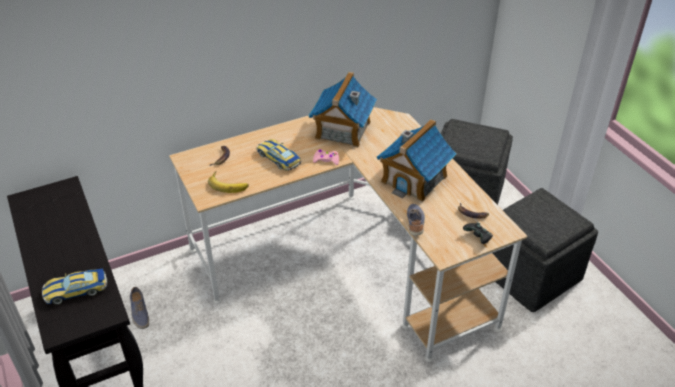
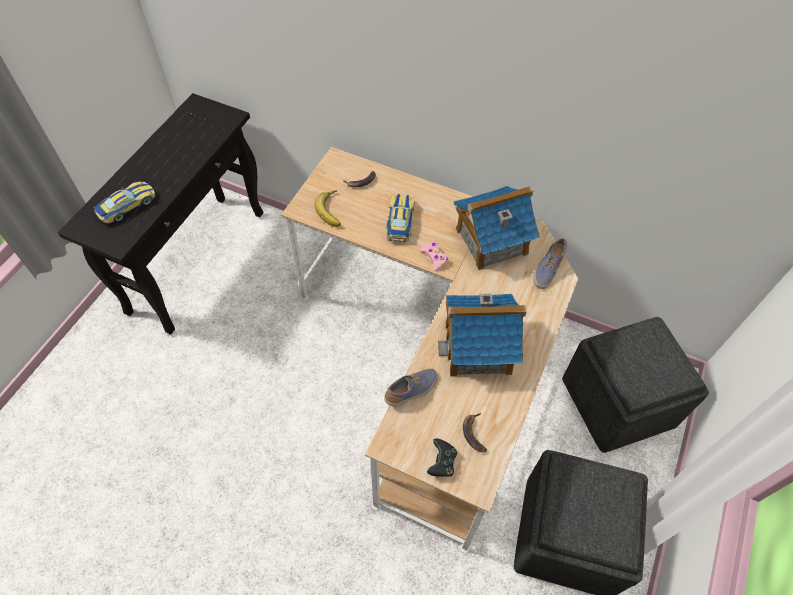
camera: 50 degrees right, 15 degrees up
(76, 290) = (127, 206): toy car -> toy car turned 105 degrees clockwise
(139, 313) = (251, 258): shoe -> shoe (548, 268)

